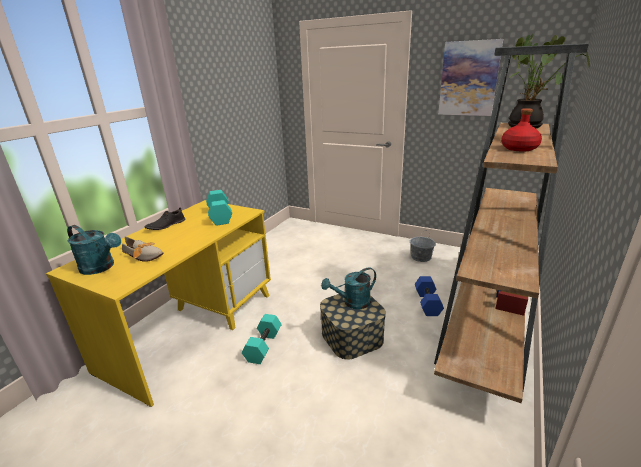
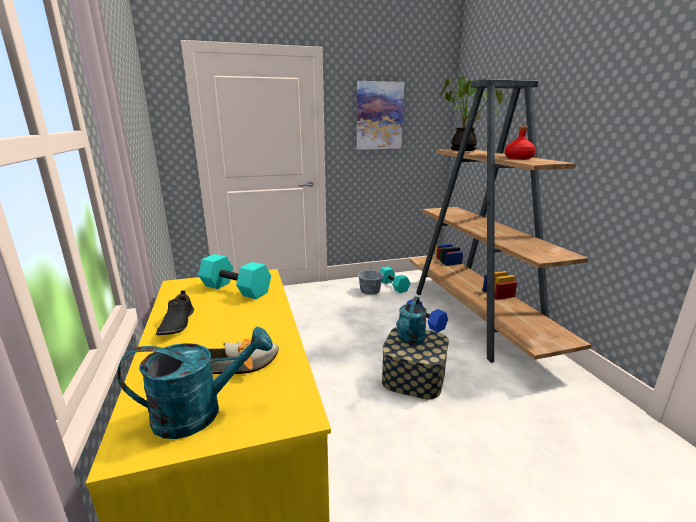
camera: 45 degrees left, 5 degrees down
(263, 345) = (352, 434): turquoise dumbbell -> turquoise dumbbell (392, 286)

